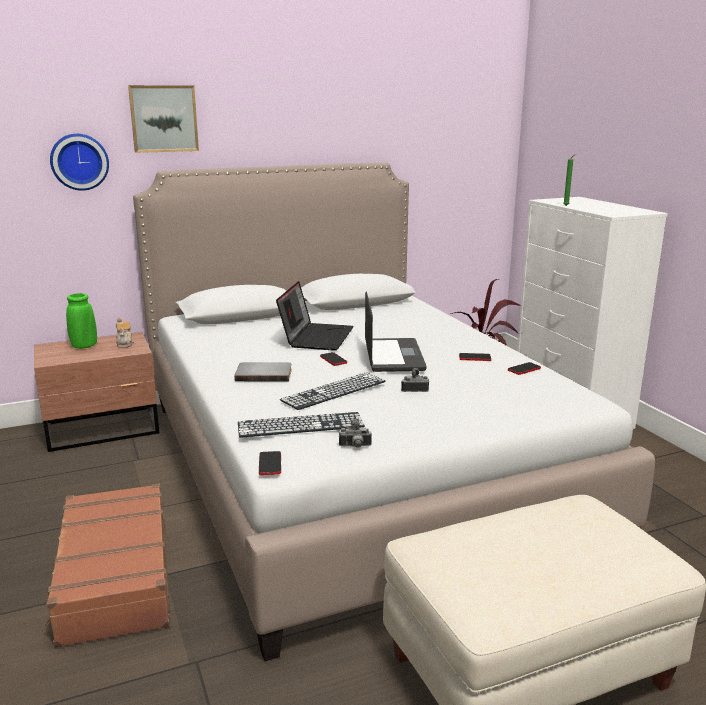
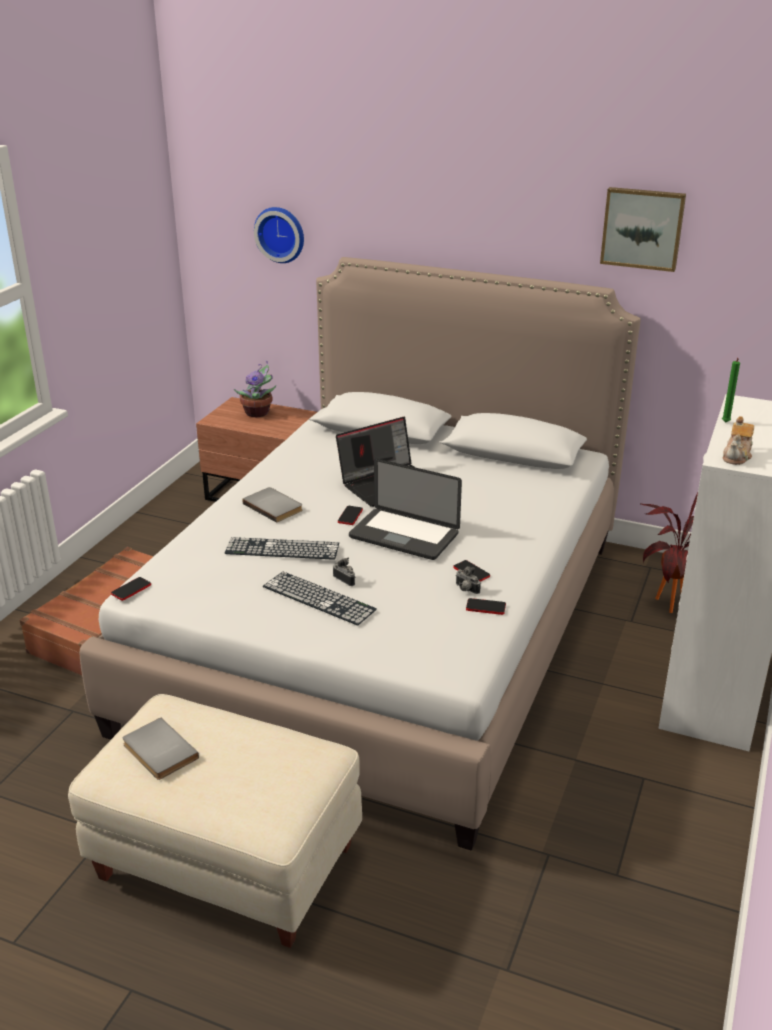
camera: 45 degrees right, 10 degrees up
(84, 346) = (258, 413): green vase -> potted plant
(125, 343) = (289, 422): teapot -> teapot (737, 456)
(163, 118) = (360, 200): picture -> picture (642, 228)
(300, 425) = (201, 568): keyboard -> keyboard (319, 598)
(355, 447) = (200, 606): camera -> camera (466, 590)
(393, 356) = (404, 536): laptop -> laptop turned 75 degrees clockwise
(491, 572) = (158, 752): none -> grey book

